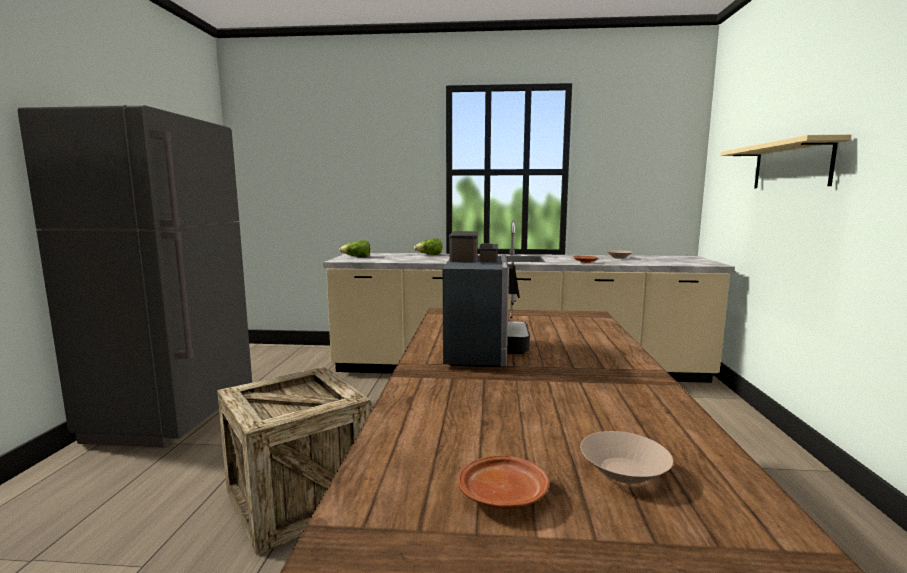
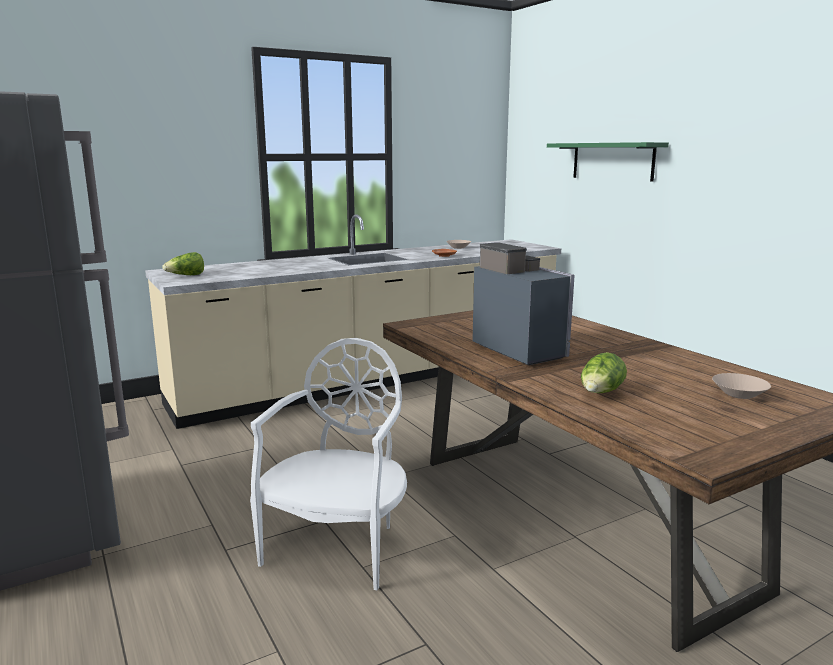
camera: 35 degrees left, 5 degrees up
(298, 498) = (339, 546): crate -> white chair
(429, 255) = (264, 263): lettuce -> lettuce (601, 393)
(503, 495) = (717, 419): brown plate -> none
(791, 165) = (612, 161): beige shelf -> green shelf

